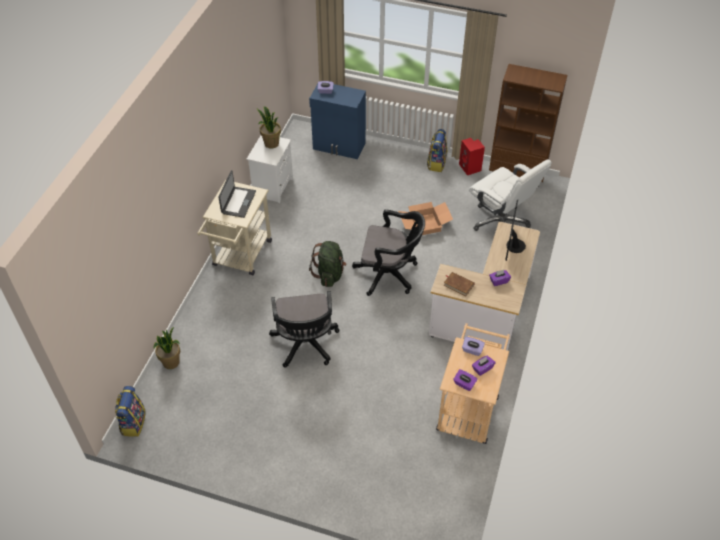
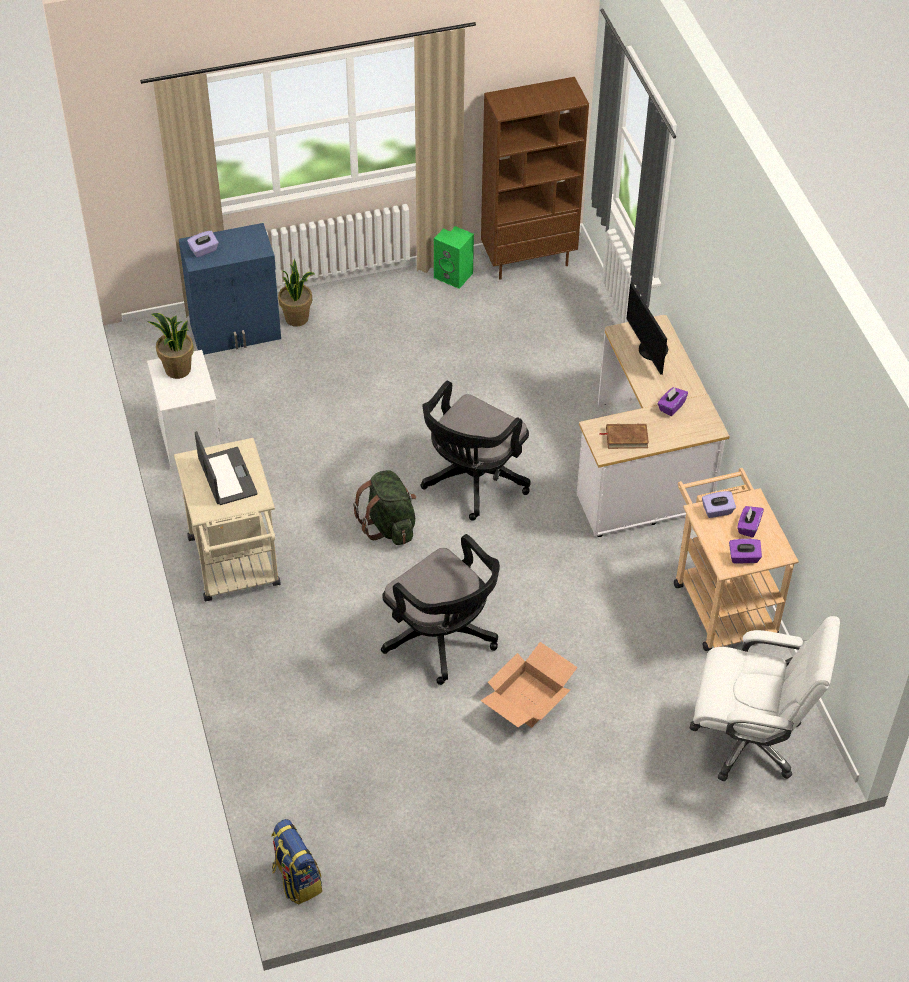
camera: 35 degrees left, 0 degrees up
(171, 362) = (274, 769): potted plant -> potted plant (297, 318)
(389, 274) = (472, 482): black office chair -> black office chair turned 150 degrees clockwise
(425, 224) = (460, 388): cardboard box -> cardboard box (528, 698)
(436, 163) = (401, 291): backpack -> none
(470, 167) = (454, 275): red speaker -> green speaker
(501, 222) = (559, 334): white office chair -> white office chair (749, 740)

